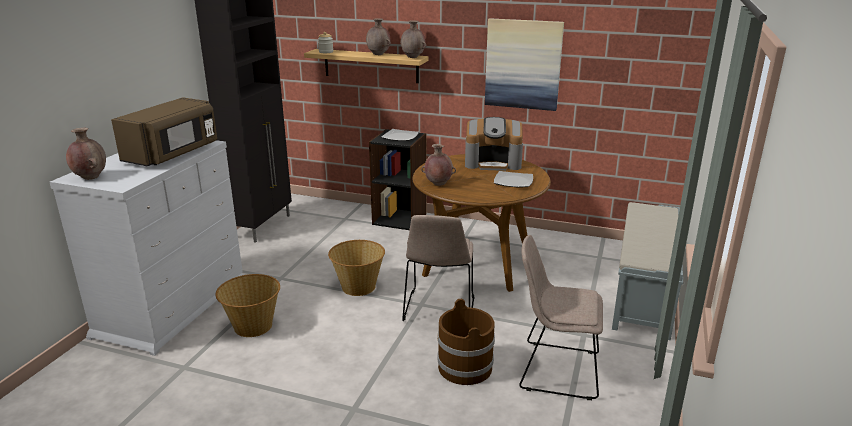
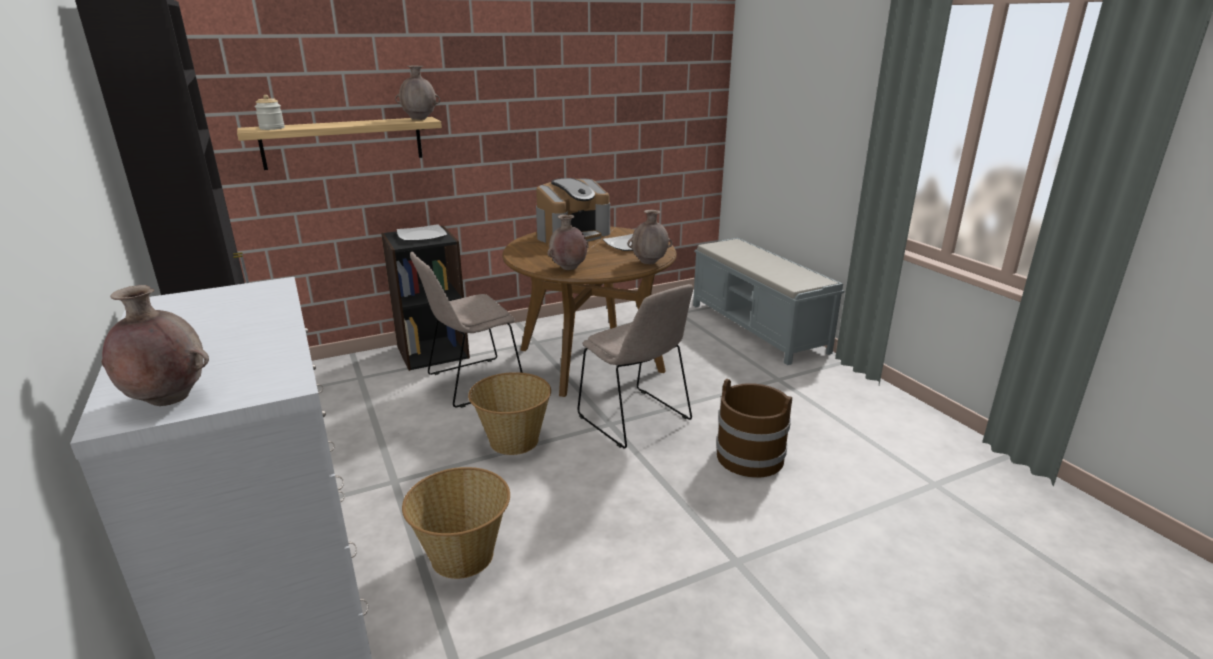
camera: 45 degrees left, 0 degrees up
(173, 154) = (246, 315): brown microwave -> none
(378, 54) = (363, 122): brown vase -> brown vase (649, 262)
(523, 64) = (556, 112): picture -> none
(555, 369) = (810, 417): beige chair -> beige chair (472, 383)

